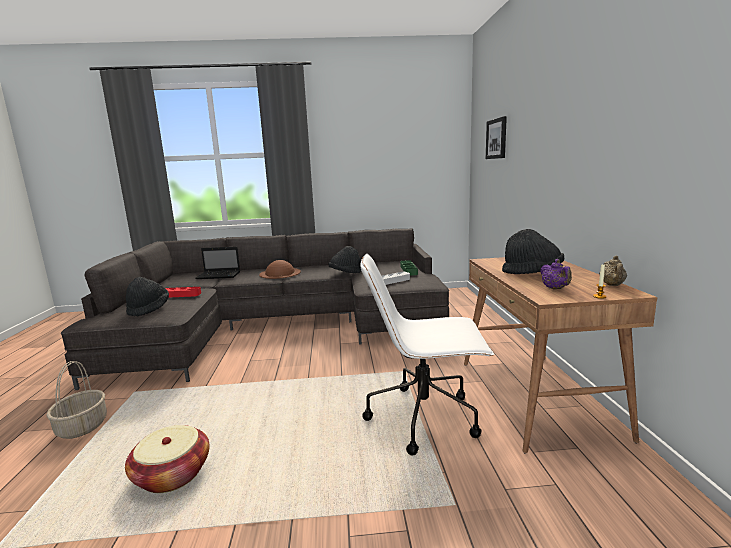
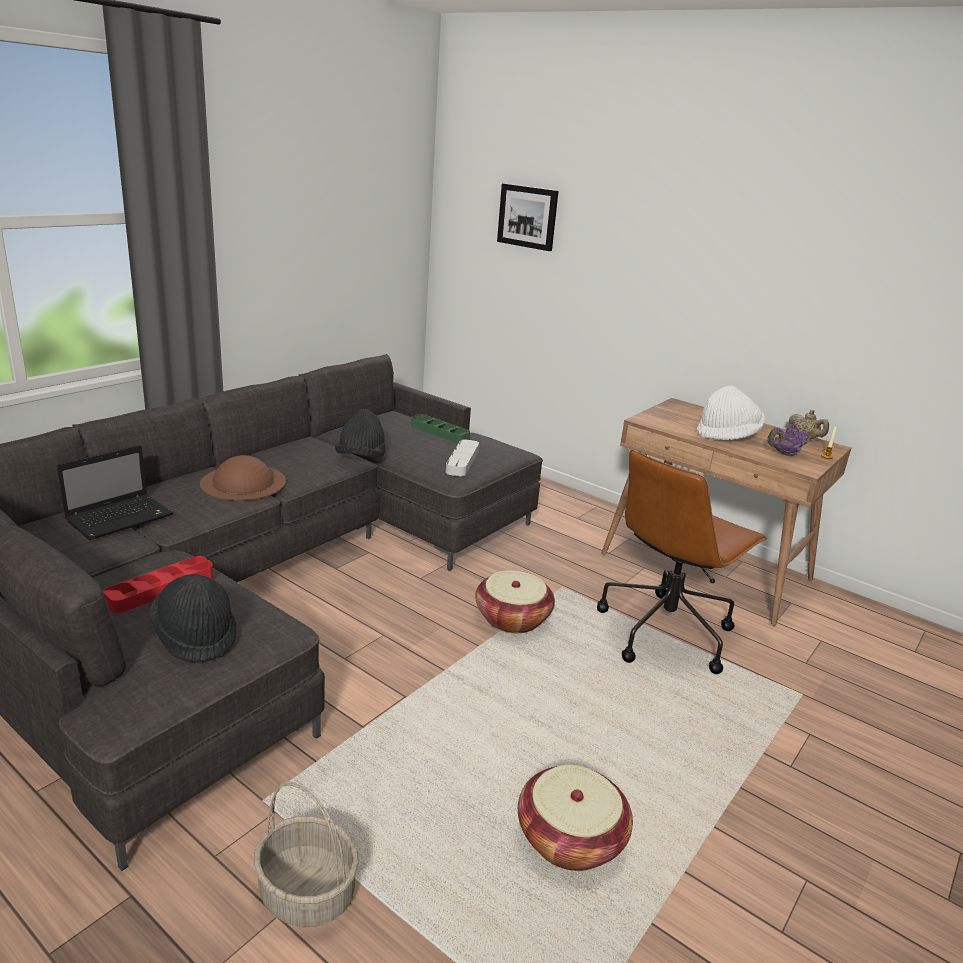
camera: 50 degrees left, 10 degrees up
(347, 374) = (512, 618): none -> basket
(425, 417) = (666, 631): white office chair -> brown office chair
(532, 274) = (728, 435): black hat -> white hat
(555, 289) = (785, 454): purple teapot -> purple teapot turned 135 degrees clockwise

